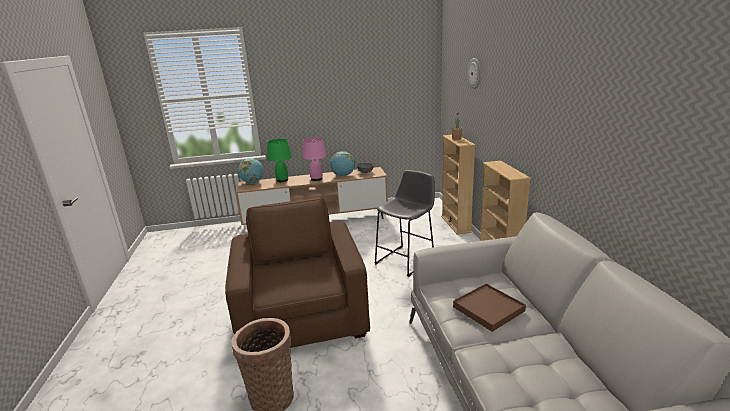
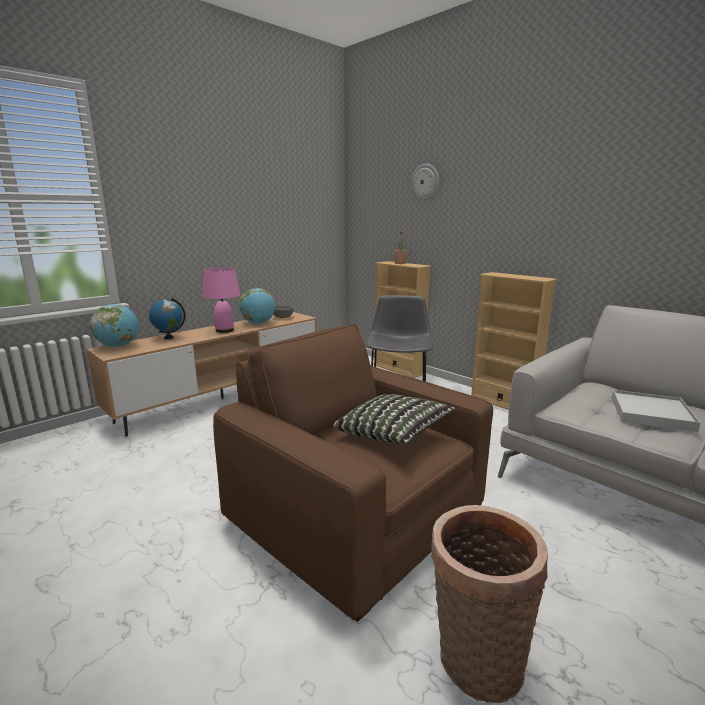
camera: 35 degrees left, 5 degrees down
(282, 180) = (169, 337): green table lamp -> globe
(307, 273) = (393, 435): none -> pillow
(488, 309) = (651, 413): brown tray -> white tray

